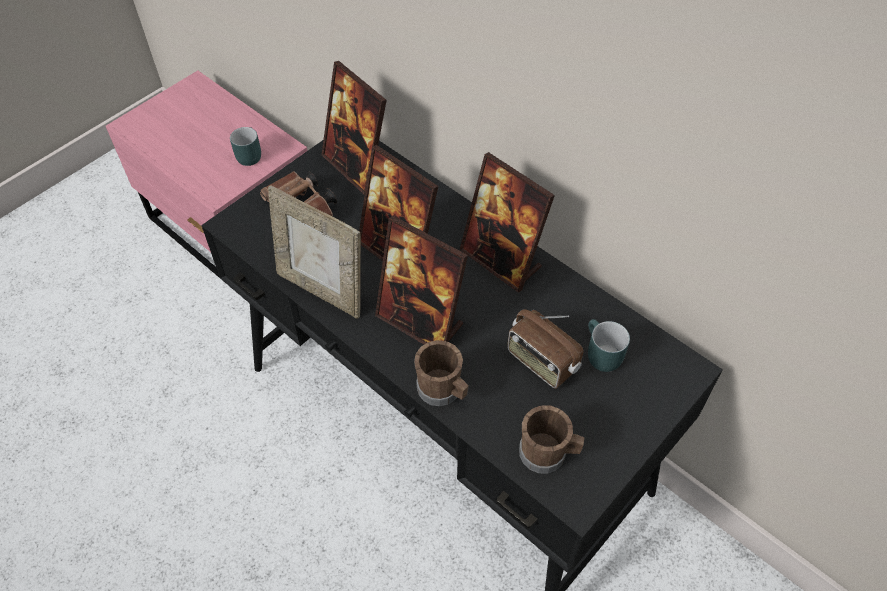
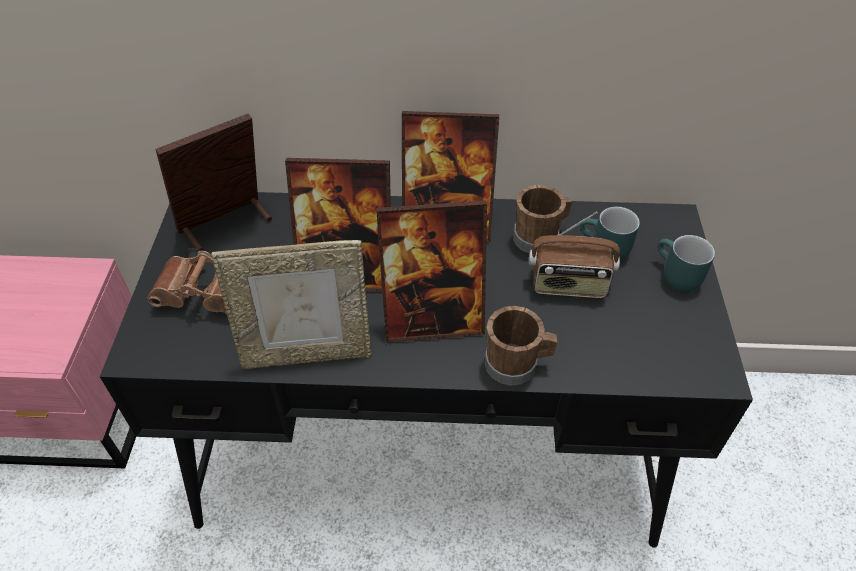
camera: 40 degrees left, 5 degrees down
(248, 154) = (51, 300): turquoise mug -> turquoise mug (674, 277)
(357, 167) = (226, 225): picture frame -> picture frame turned 135 degrees clockwise
(548, 453) = (655, 353): brown mug -> brown mug (540, 237)

